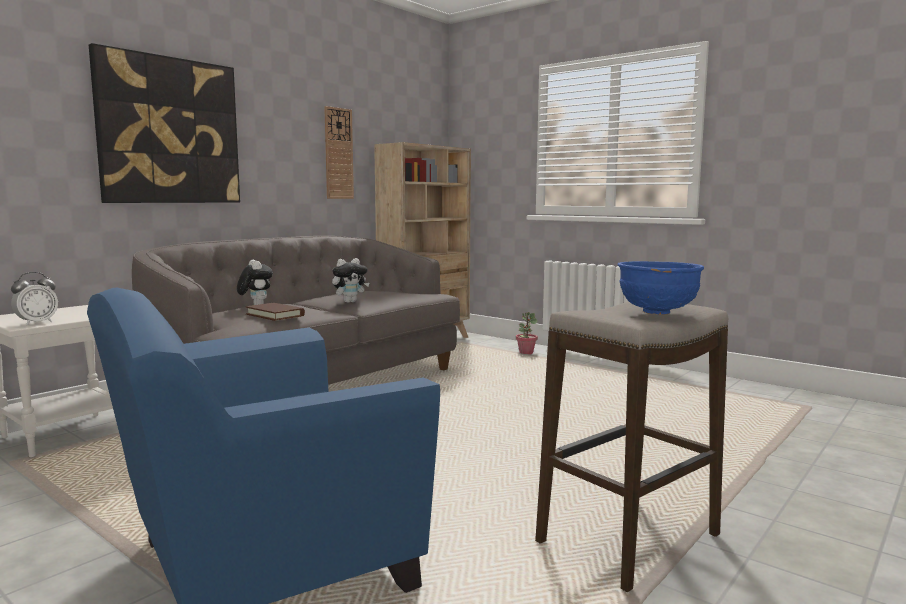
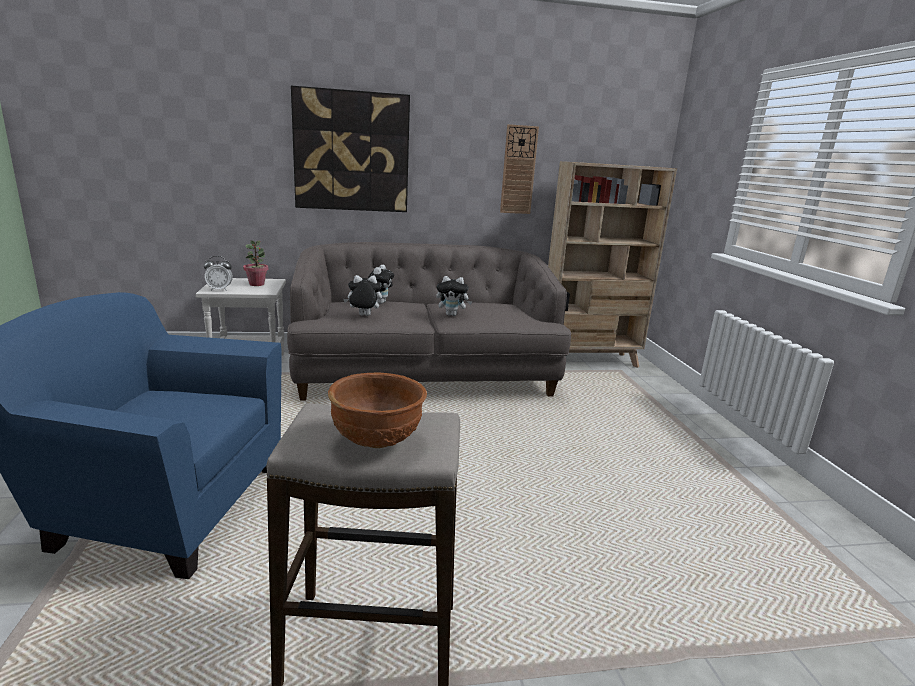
camera: 40 degrees right, 10 degrees up
(275, 315) = (363, 316): brown book -> plush toy
(526, 353) = (663, 404): potted plant -> potted plant (257, 284)
(658, 312) = (378, 441): blue bowl -> brown bowl

